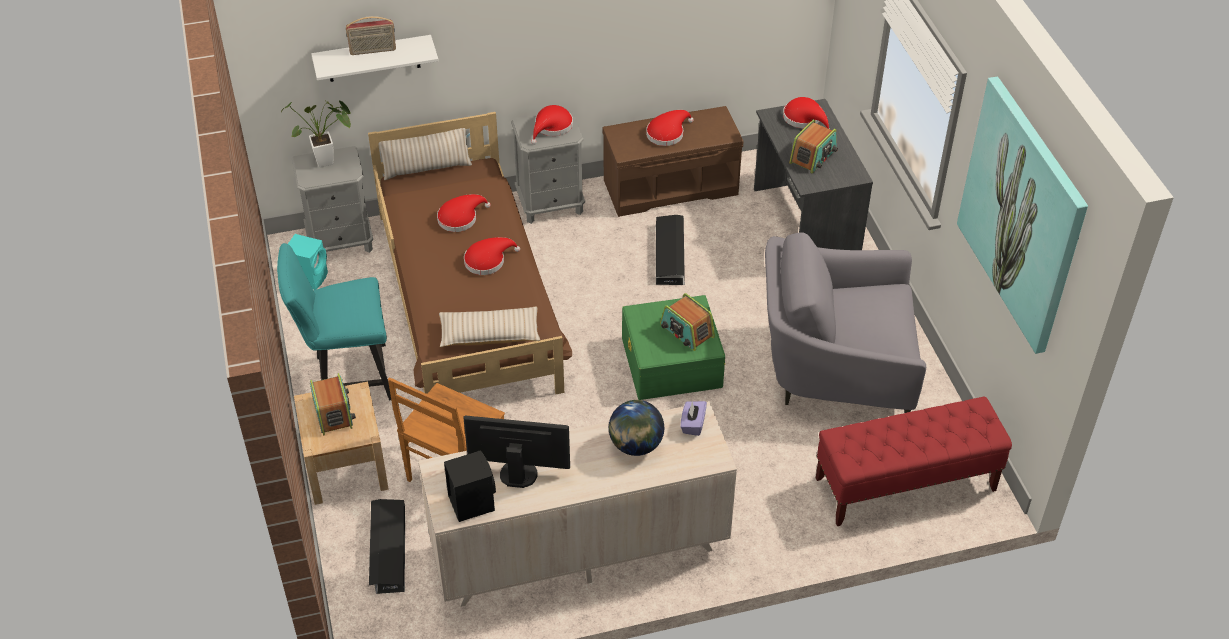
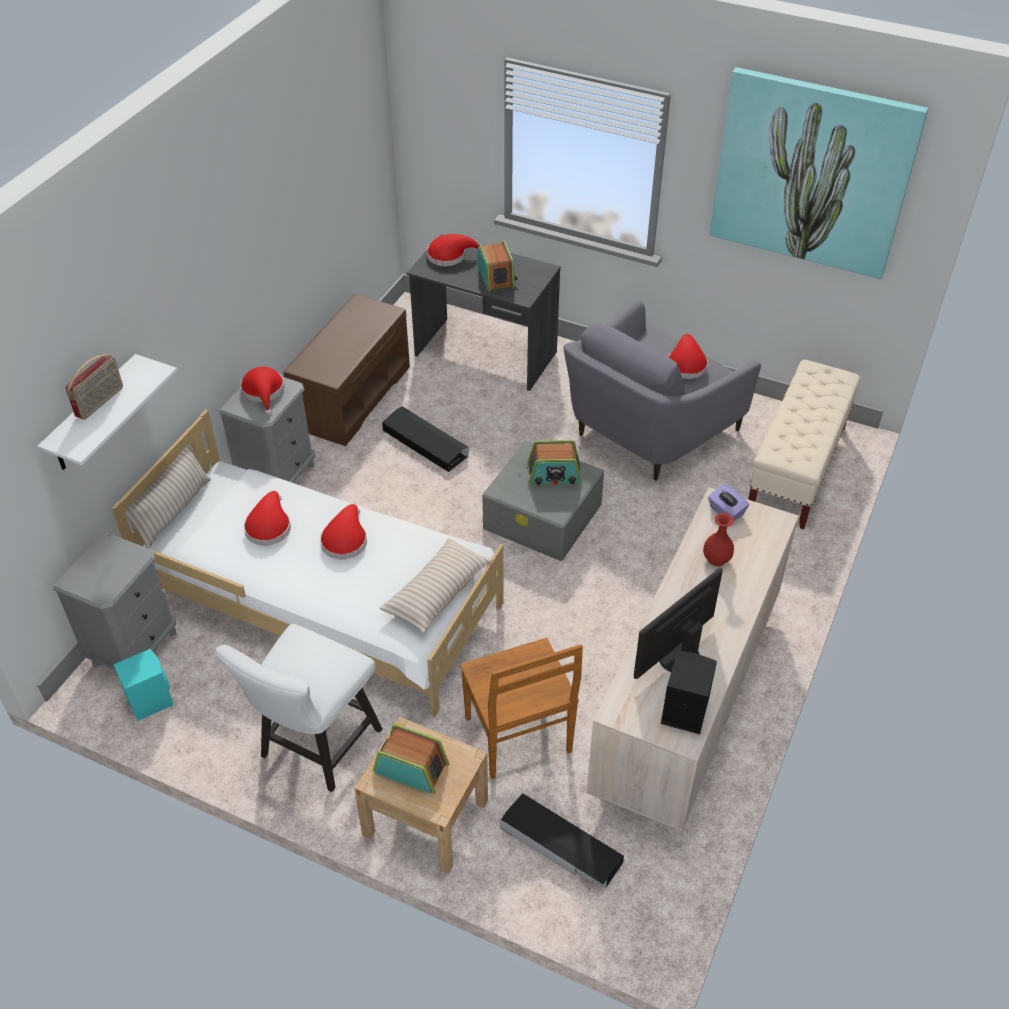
camera: 50 degrees left, 0 degrees up
(329, 161) = (99, 562): potted plant -> none
(347, 377) = (315, 748): turquoise chair -> white chair
(469, 301) = (325, 600): brown bed -> white bed
(636, 445) = (716, 559): globe -> red vase
(667, 133) = (342, 341): red hat -> red hat (686, 364)
(671, 363) = (543, 516): green storage box -> grey storage box
(904, 485) = (796, 469): red bench -> beige bench

